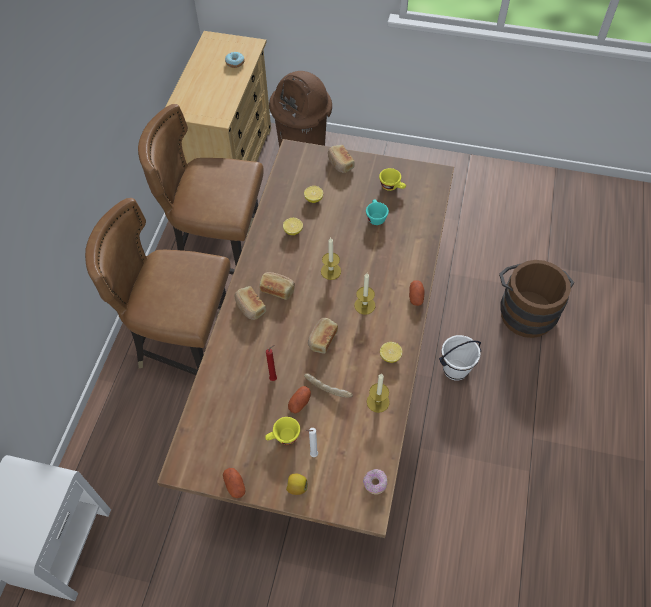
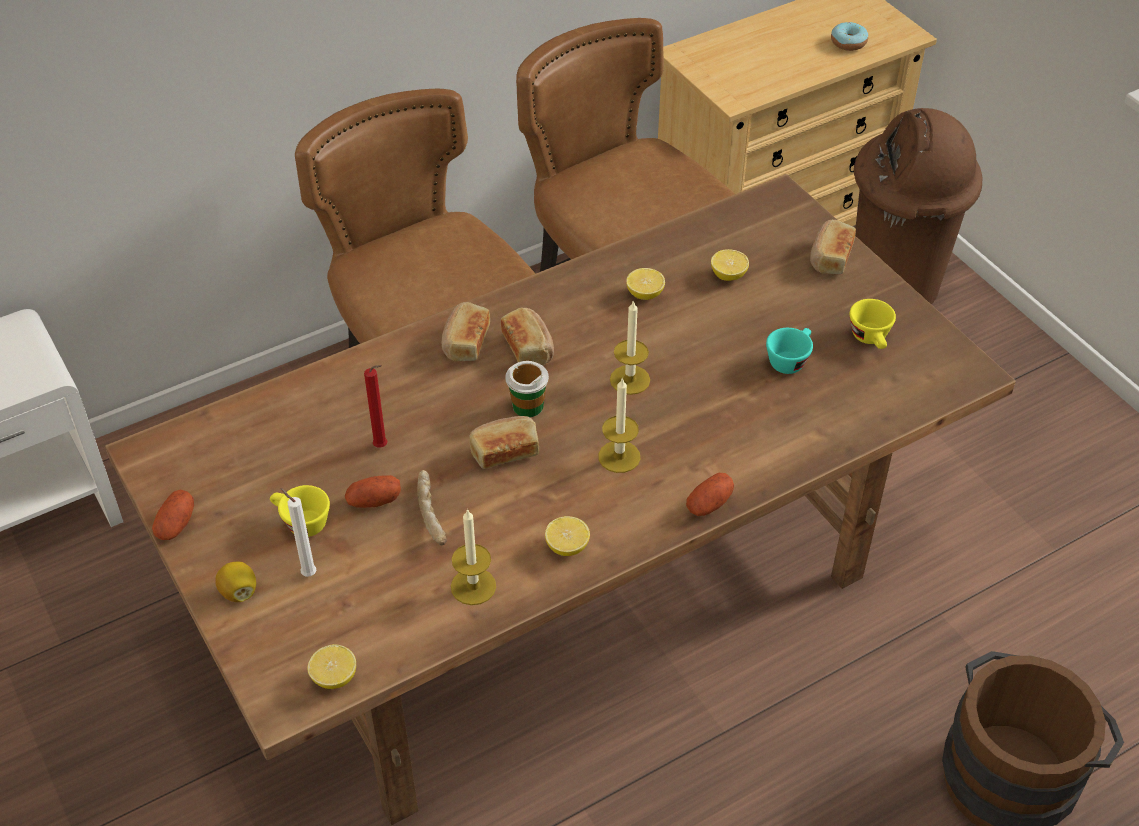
camera: 45 degrees right, 10 degrees down
(307, 313) = (527, 406): none -> cup
(375, 483) = (334, 677): donut -> lemon
(455, 369) = (776, 753): white bucket -> none

